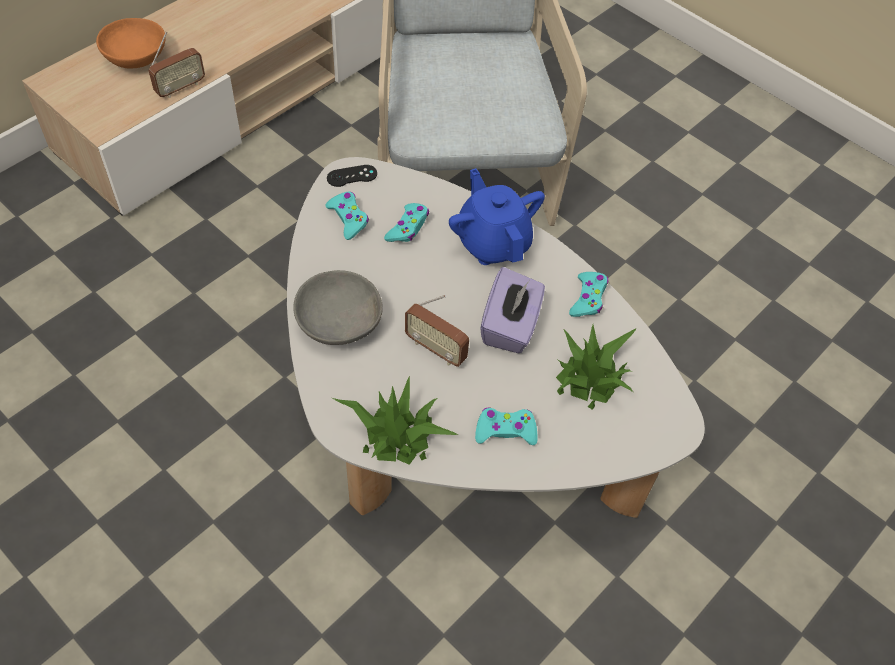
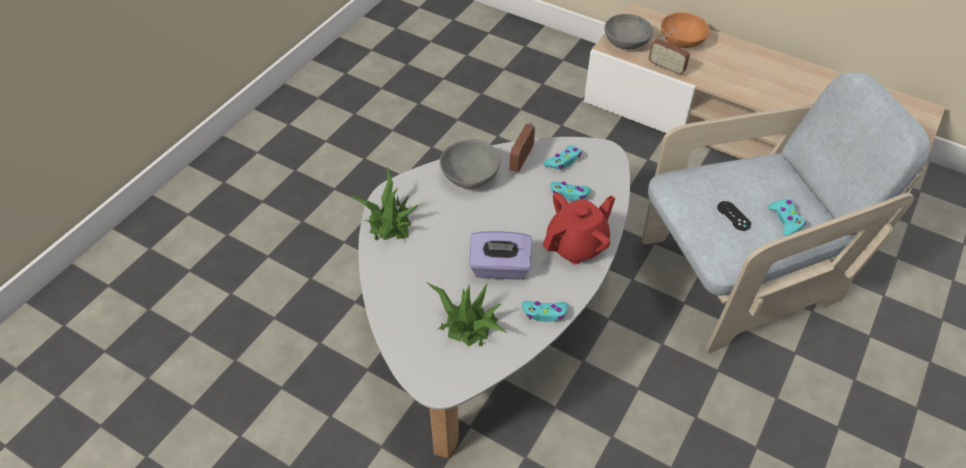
camera: 80 degrees right, 5 degrees down
(107, 108) = (627, 42): none -> grey bowl
(352, 176) = (605, 154): black game controller -> black game controller (733, 216)
(436, 349) = (465, 229): radio -> radio (522, 160)
(493, 242) = (577, 245): blue teapot -> red teapot
(505, 431) = (407, 279): turquoise game controller -> turquoise game controller (785, 220)

